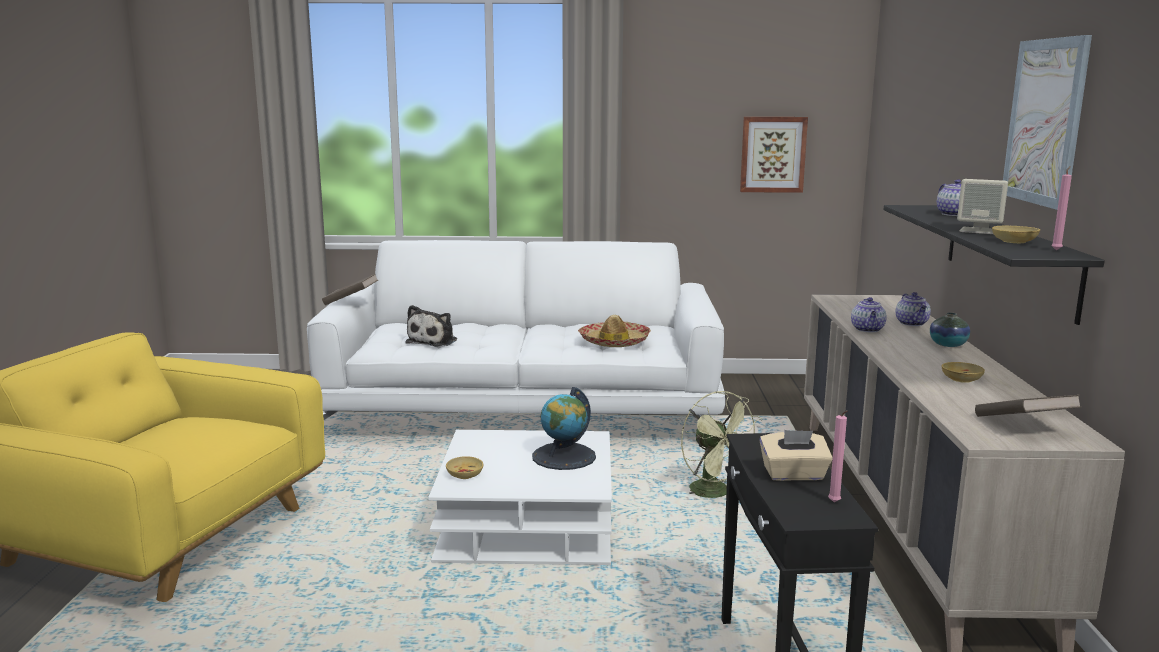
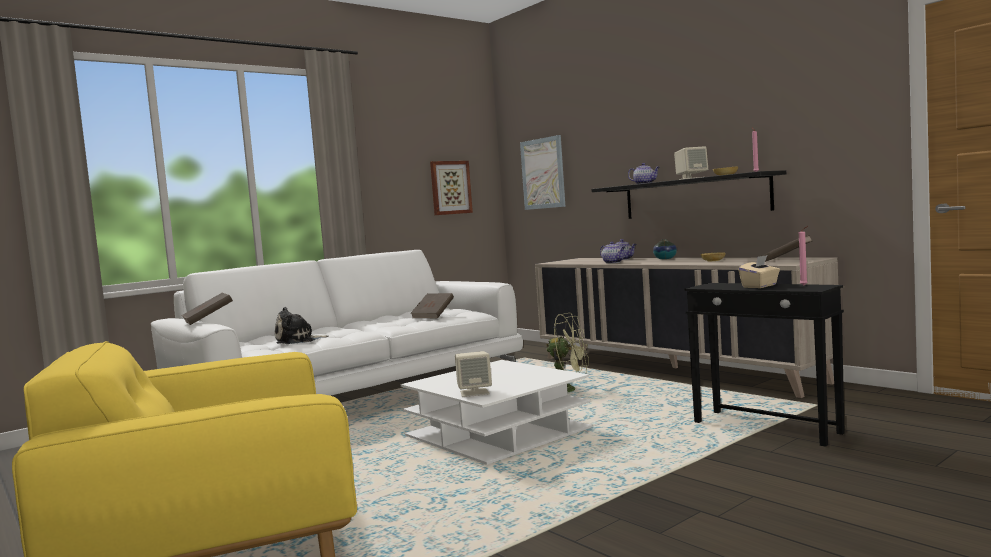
camera: 40 degrees left, 10 degrees down
(434, 341) = (298, 341): plush toy -> plush toy turned 90 degrees clockwise
(465, 475) = (474, 392): beige bowl -> beige speaker
(564, 456) = (509, 372): globe -> none
(614, 342) = (433, 315): hat -> brown book
(1045, 122) = (709, 115): picture -> picture (543, 173)

